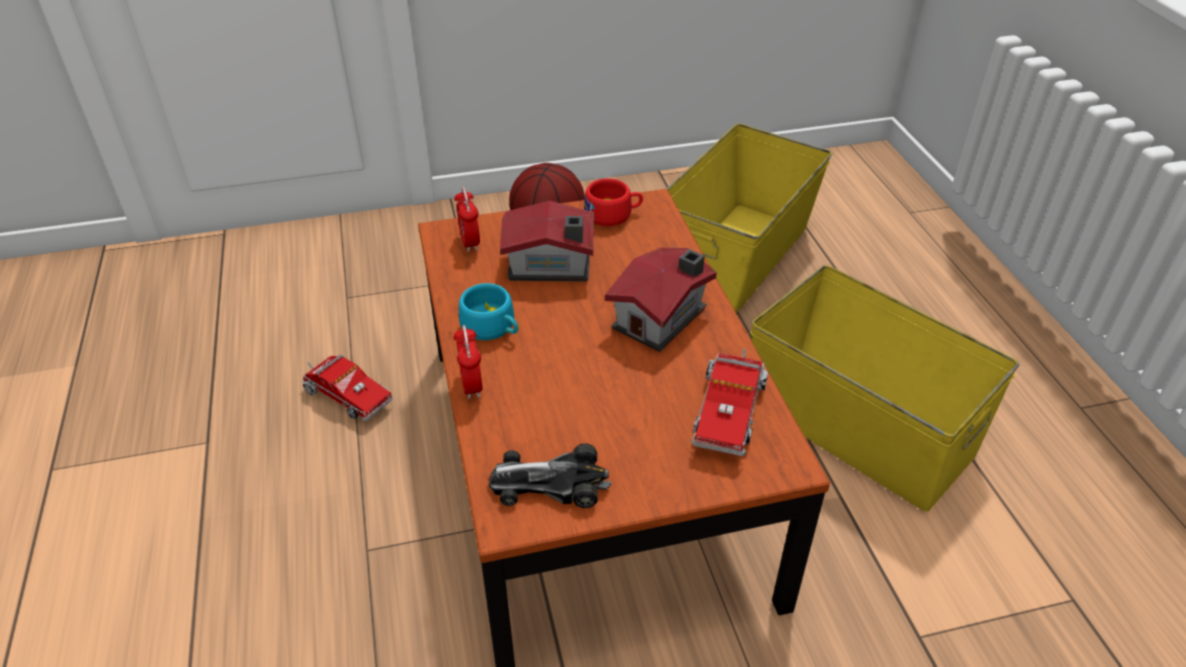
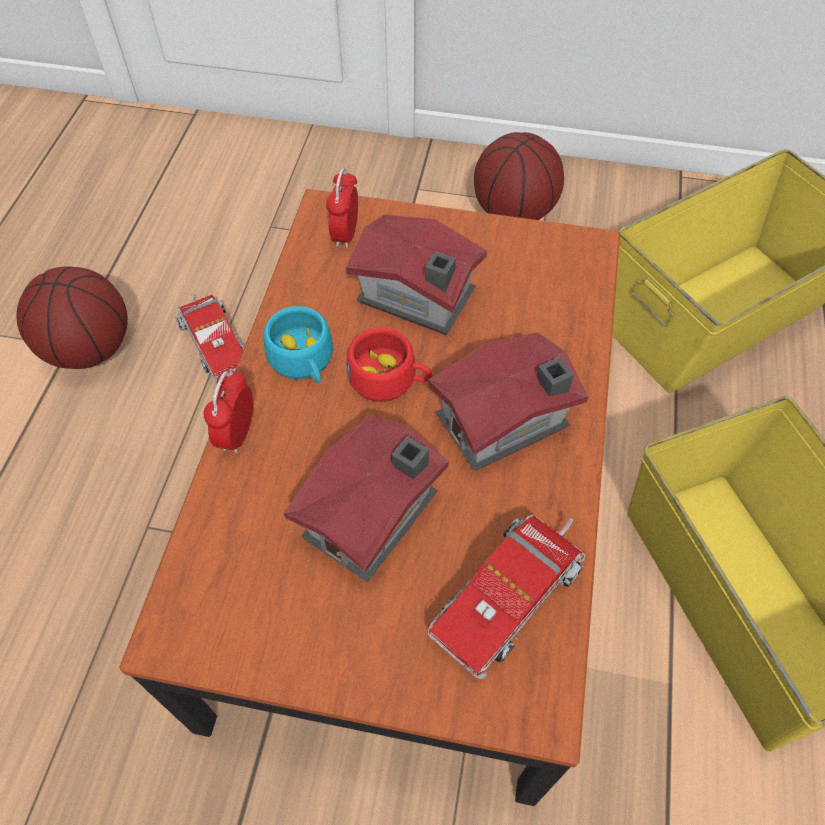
camera: 25 degrees right, 15 degrees up
(229, 437) = (89, 348): none -> basketball
(550, 483) = (244, 606): toy car -> none
(608, 399) = (376, 515): none -> toy house
(613, 214) = (531, 249): red cup -> red cup (390, 379)

